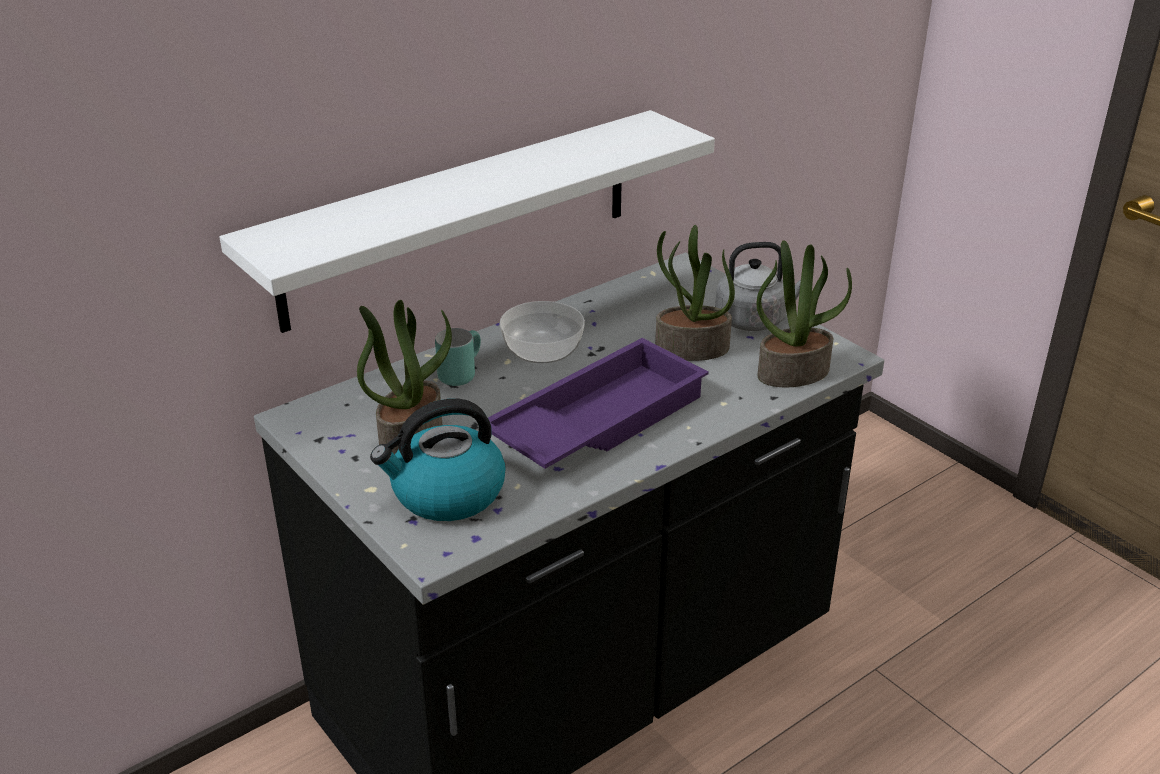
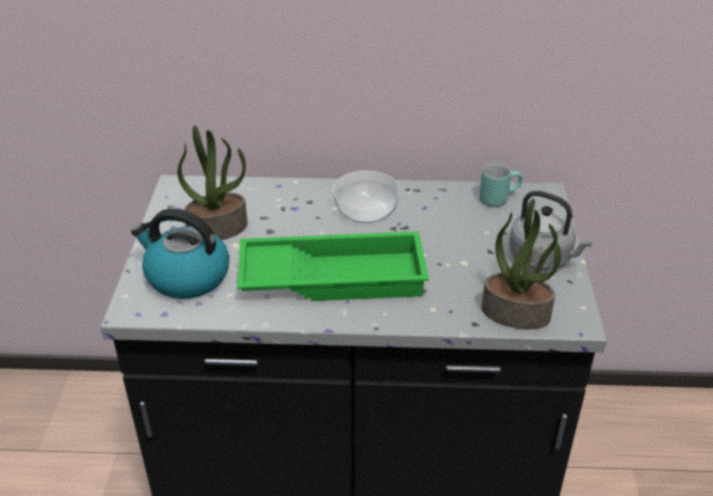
camera: 40 degrees right, 5 degrees up
(459, 373) = (297, 202): turquoise mug -> turquoise mug (498, 198)
(460, 218) = (343, 90): white shelf -> none
(596, 419) = (334, 275): purple tray -> green tray
(691, 349) = (465, 258): potted plant -> none

